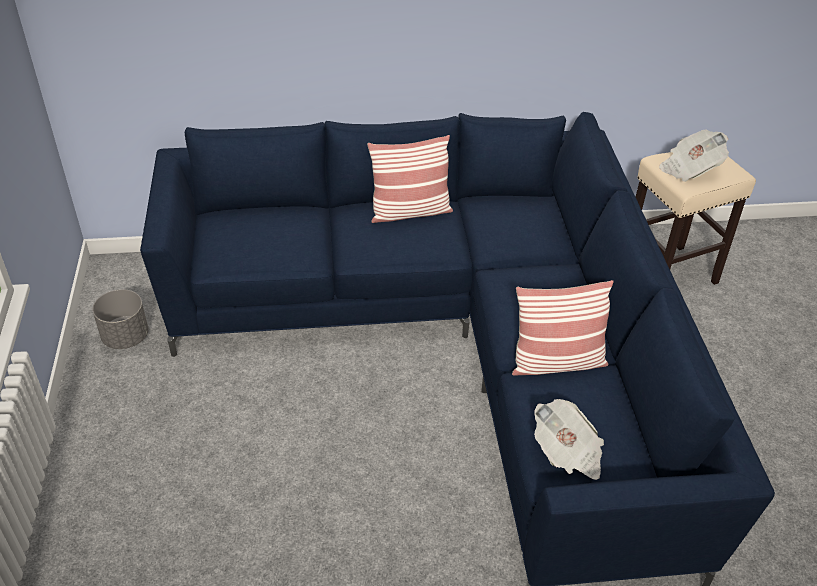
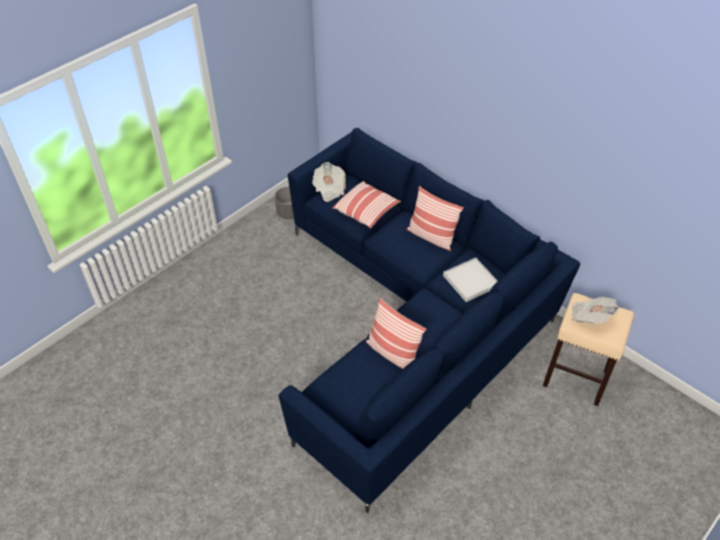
camera: 50 degrees right, 5 degrees up
(294, 235) = (367, 211): none -> pillow
(518, 226) = (470, 281): none -> white tray
(567, 453) = (336, 388): newspaper -> newspaper (329, 189)

